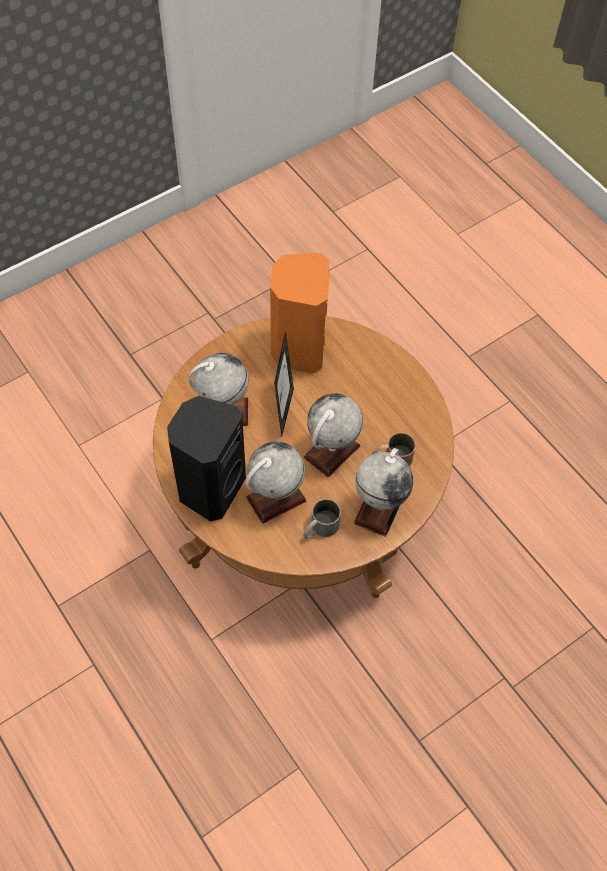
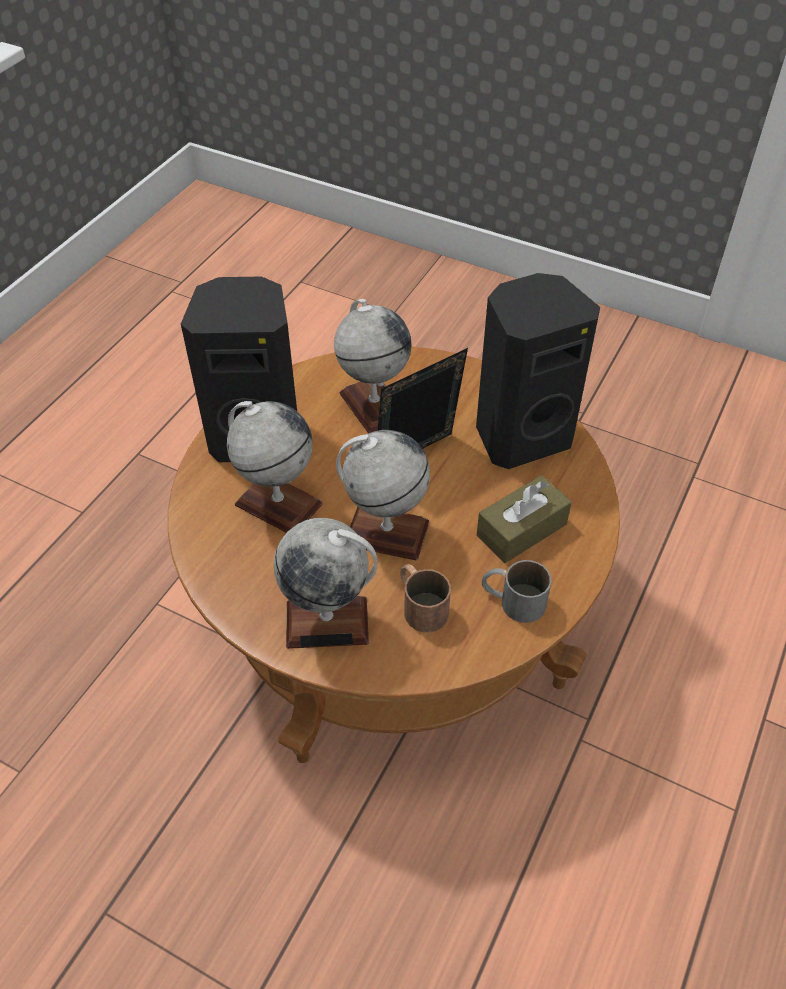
camera: 65 degrees right, 10 degrees down
(297, 348) = (521, 435): orange speaker -> black speaker
(319, 528) = (259, 567): grey mug -> grey mug (512, 600)
(367, 384) = (521, 529): none -> brown tissue box

